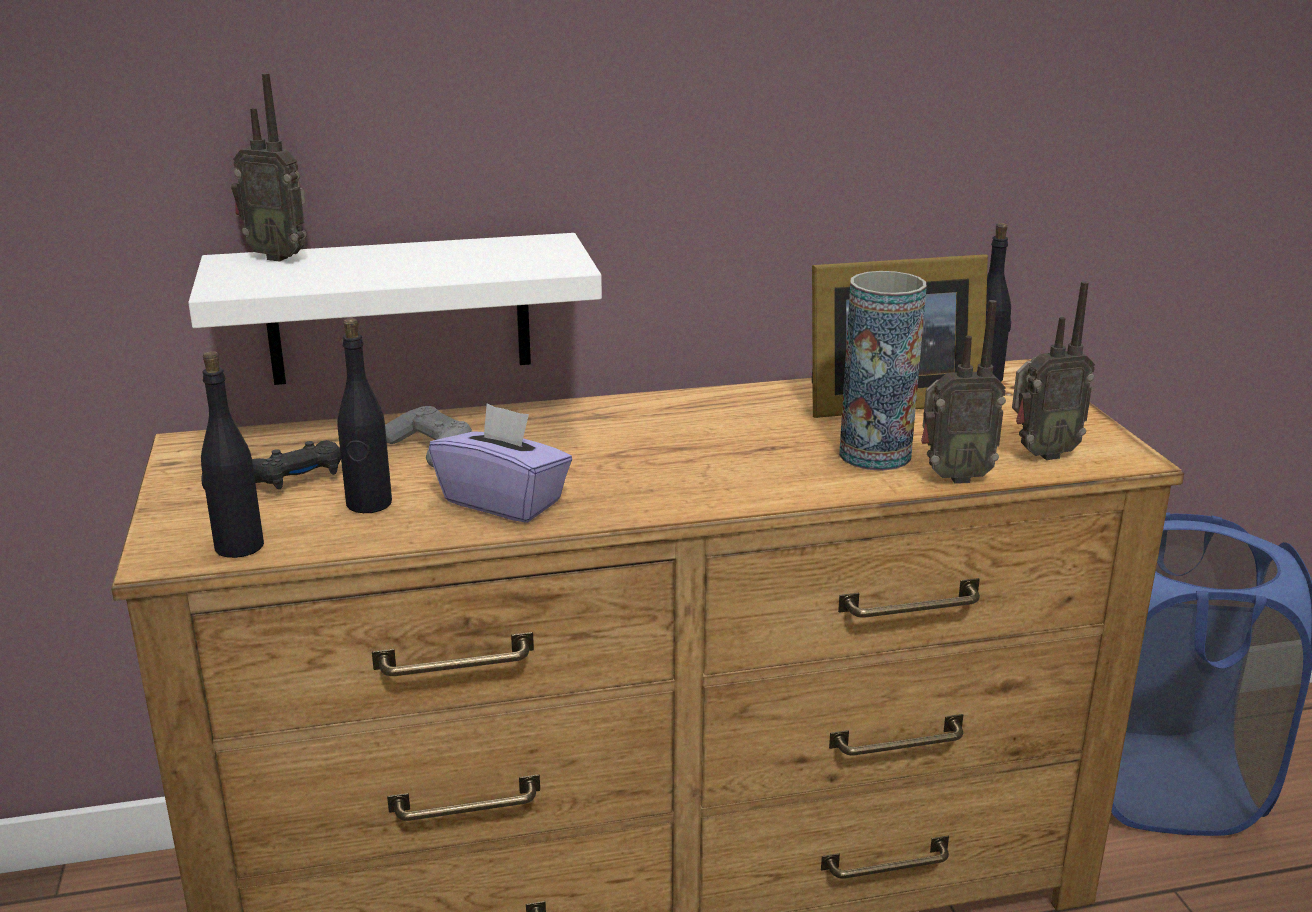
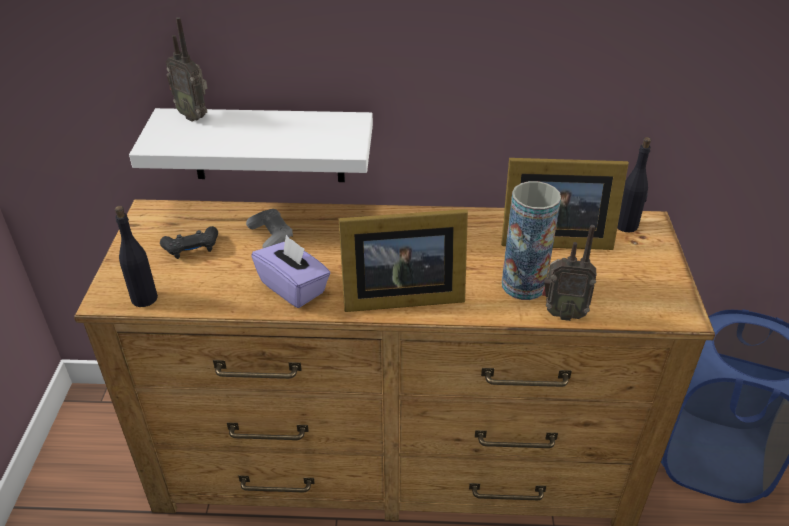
camera: 15 degrees right, 15 degrees up
(369, 504) = (221, 276): black bottle -> none
(686, 489) = (398, 295): none -> picture frame
(1040, 454) = (628, 302): radio -> none

